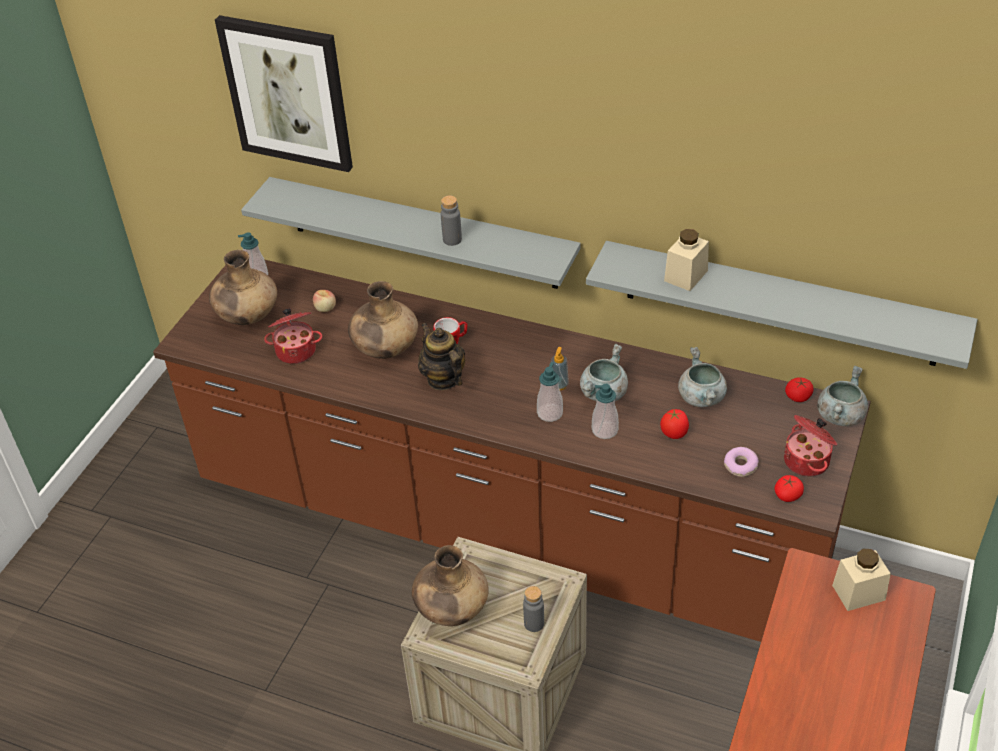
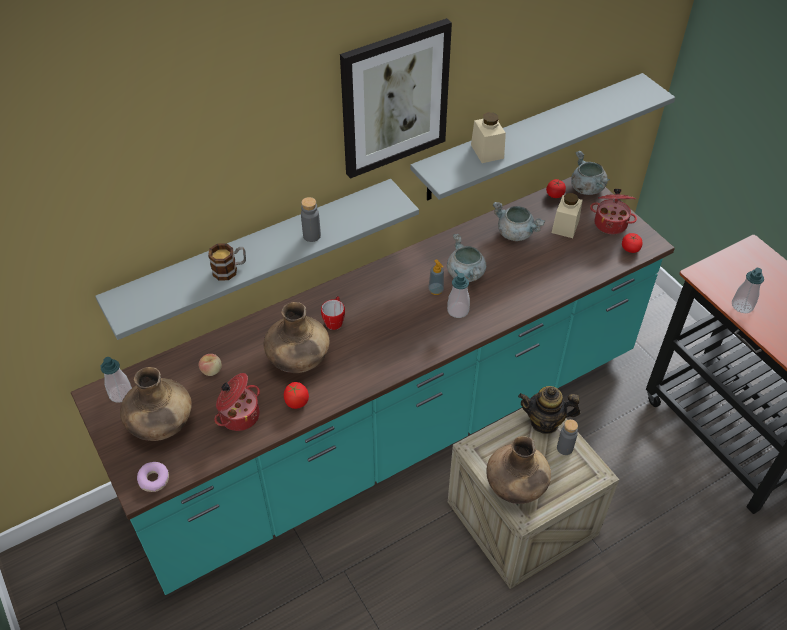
camera: 55 degrees left, 5 degrees up
(287, 93) = (108, 199): picture -> picture (394, 99)
(365, 221) = (230, 270): none -> mug
(443, 379) = (366, 346): teapot -> teapot (545, 422)
(507, 526) = (393, 429): brown counter -> turquoise counter
(604, 430) = (500, 293): soap dispenser -> soap dispenser (742, 306)
(674, 433) = (534, 264): tomato -> tomato (296, 402)
(740, 466) = (589, 252): donut -> donut (154, 480)
(858, 592) = (736, 265): beige jar -> beige jar (565, 226)

